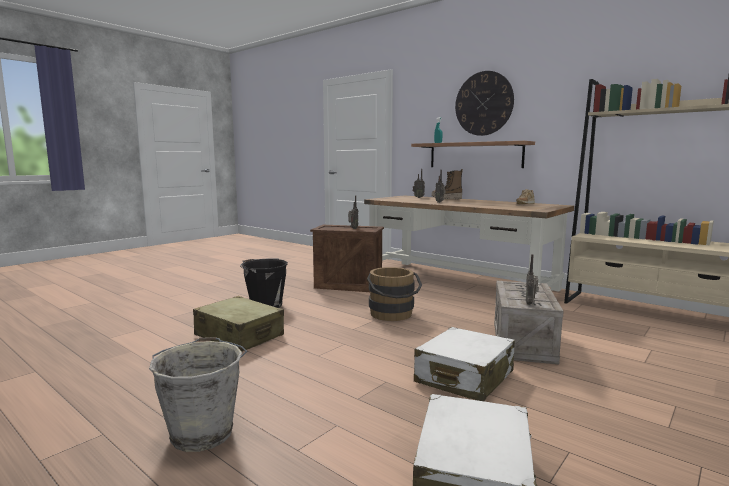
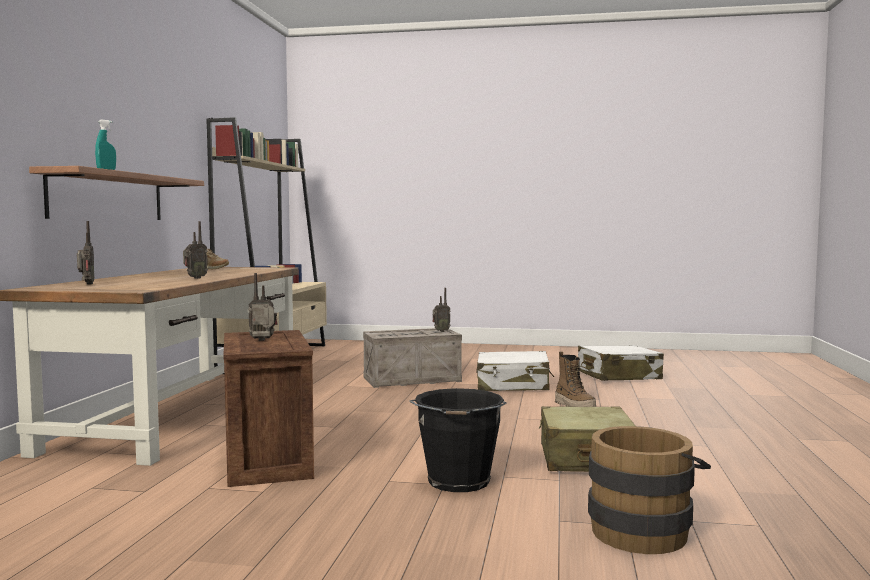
camera: 120 degrees left, 5 degrees down
(203, 432) = (723, 418): grey bucket -> none
(393, 315) = (399, 417): brown bucket -> brown bucket (643, 530)
(446, 199) = (113, 279): boot -> boot (574, 406)
(483, 103) = (112, 108): wall clock -> none

